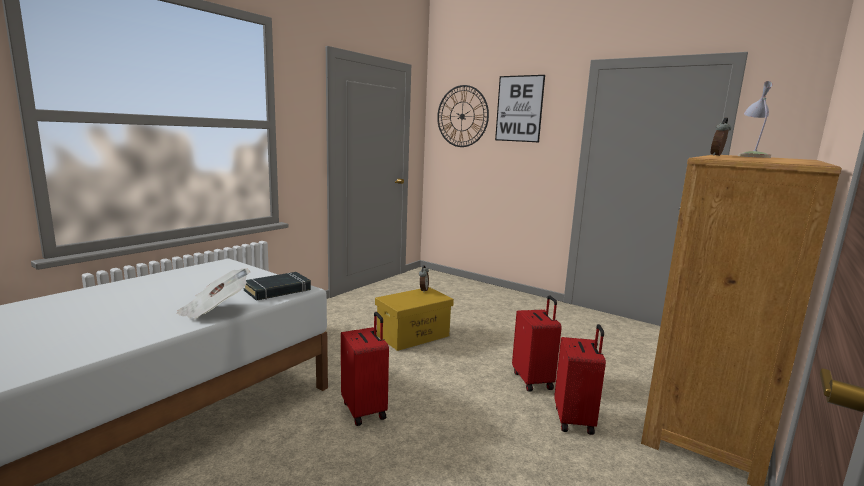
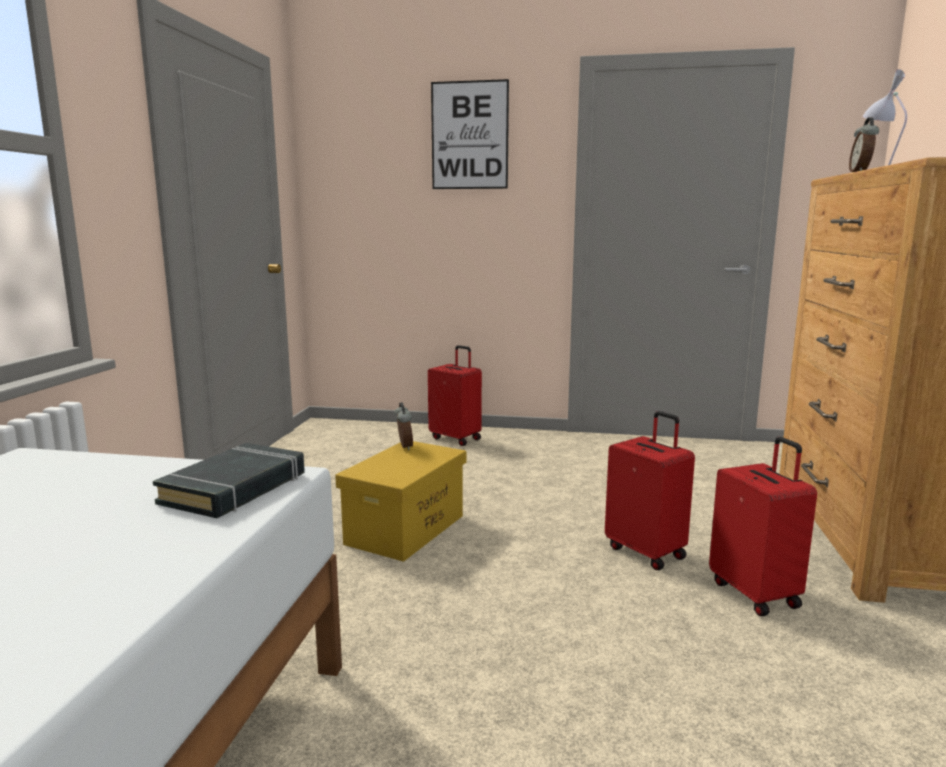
camera: 25 degrees left, 0 degrees up
(215, 310) = (144, 562): newspaper -> none
(365, 410) = (450, 685): red suitcase -> red suitcase (456, 438)
(462, 116) = (367, 152): wall clock -> none

